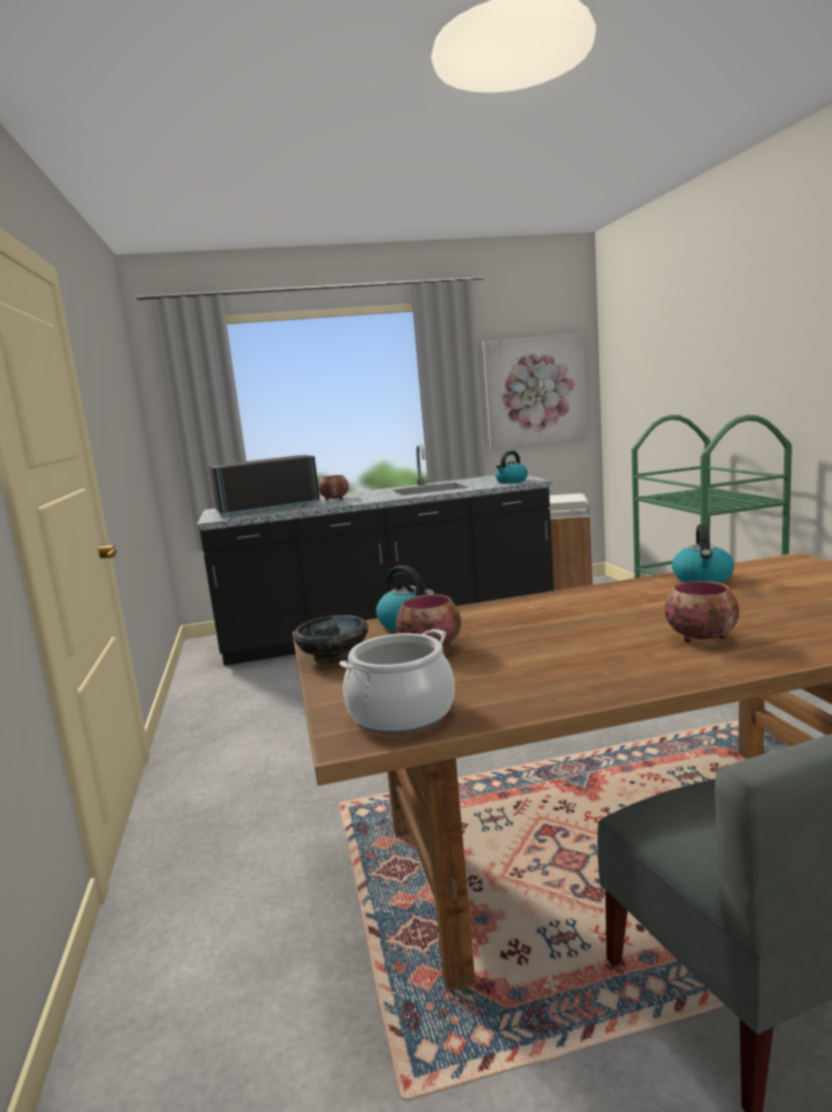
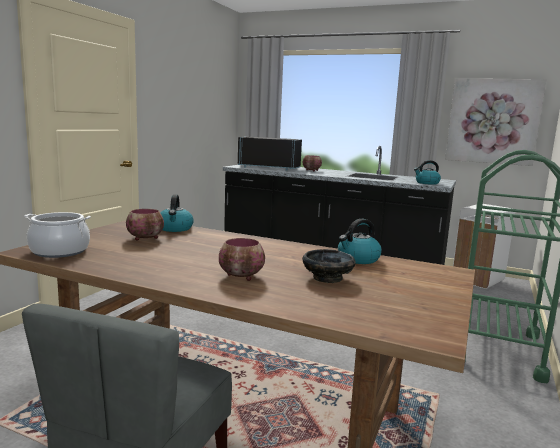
camera: 35 degrees right, 0 degrees up
(333, 657) = (113, 229): black bowl -> black bowl (327, 278)

